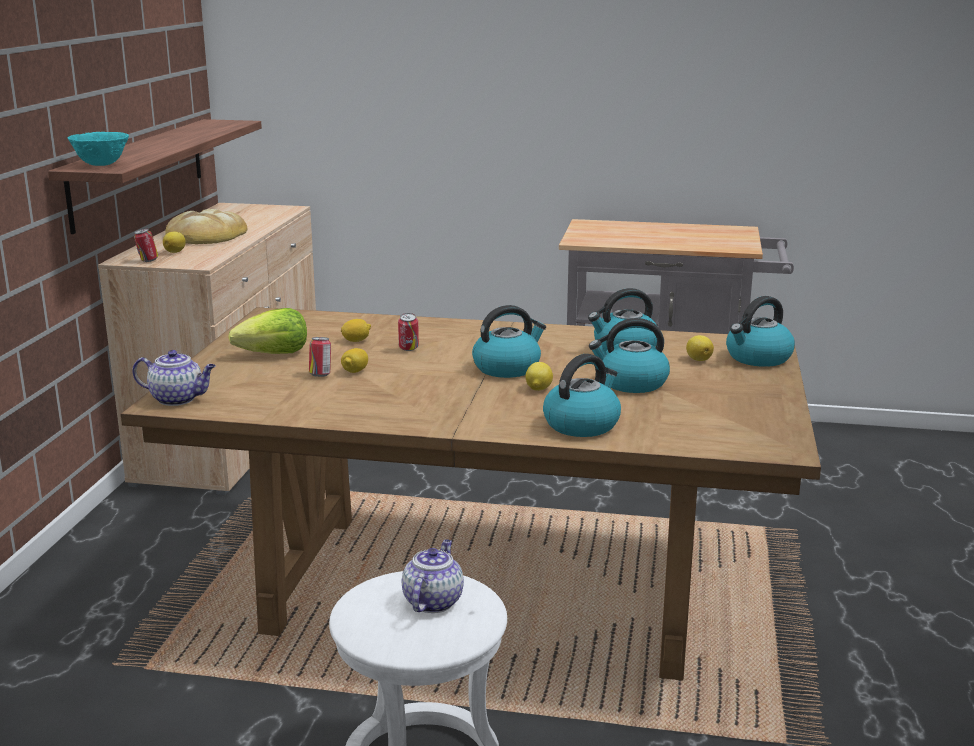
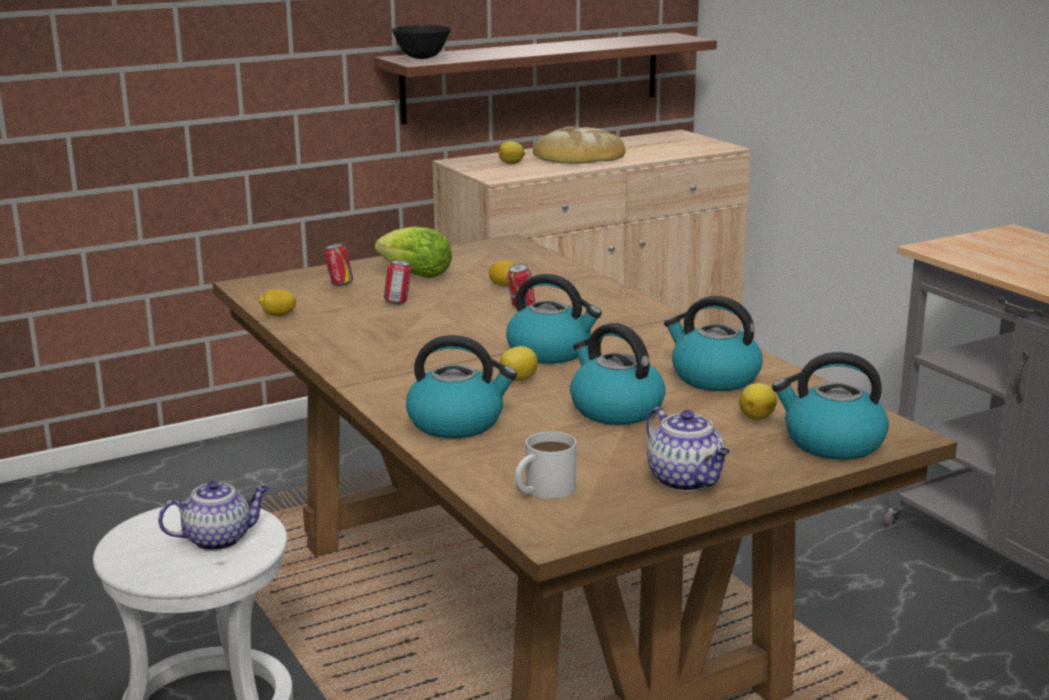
camera: 50 degrees right, 0 degrees up
(102, 165) = (423, 58): turquoise bowl -> black bowl
(147, 261) = (470, 166): can -> can (340, 284)
(178, 399) = (266, 285): teapot -> teapot (687, 481)
(355, 371) = (429, 309): lemon -> lemon (278, 315)
(722, 435) = (542, 490): none -> white mug

